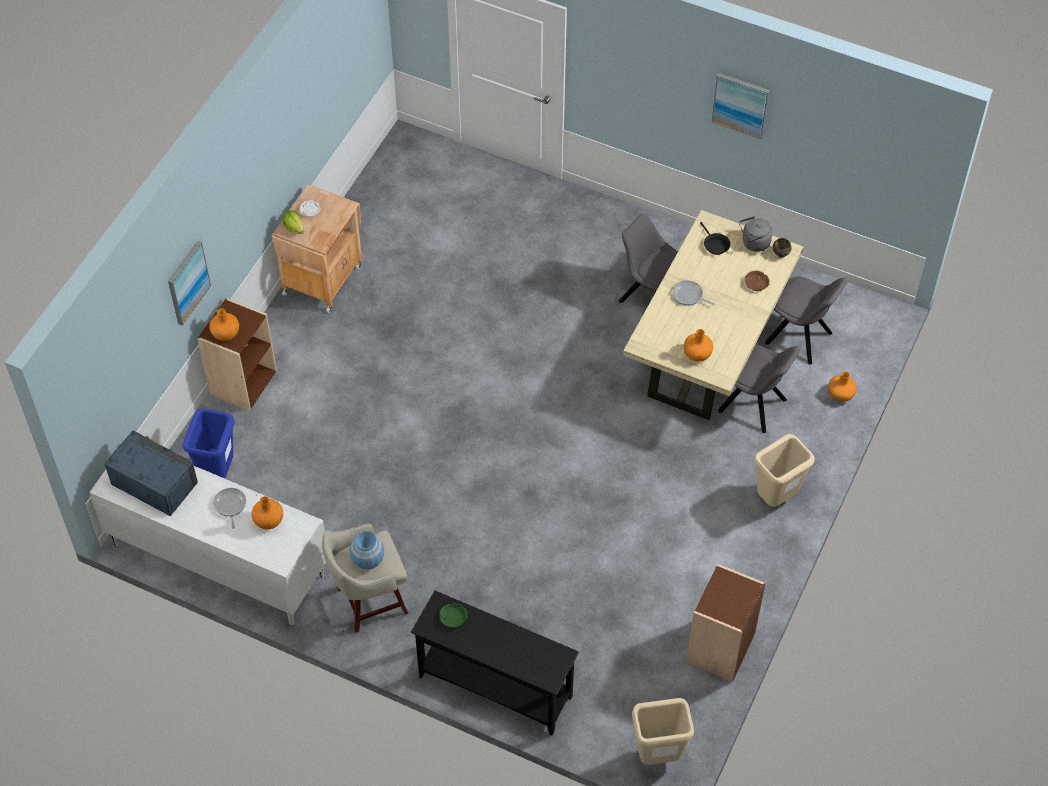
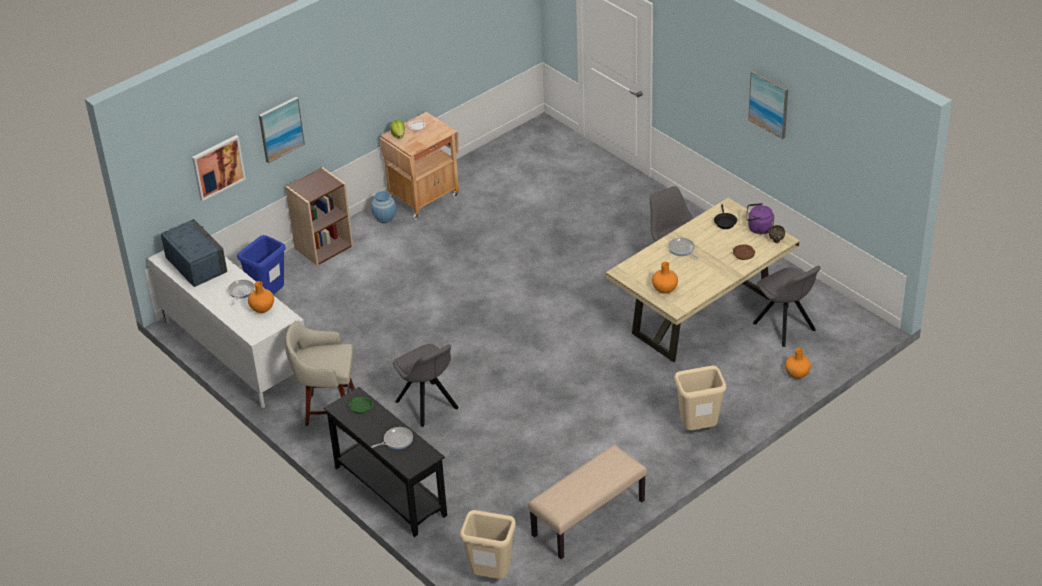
camera: 25 degrees right, 15 degrees down
(138, 358) = (218, 167): none -> picture
(225, 334) = (307, 188): orange vase -> none
(368, 560) = (324, 357): blue vase -> blue vase (385, 218)
(516, 648) = (396, 440): none -> frying pan
(721, 648) = (588, 519): brown bookcase -> beige bench
(753, 405) = (717, 362): grey chair -> grey chair (427, 405)
(754, 243) = (758, 228): grey kettle -> purple kettle

